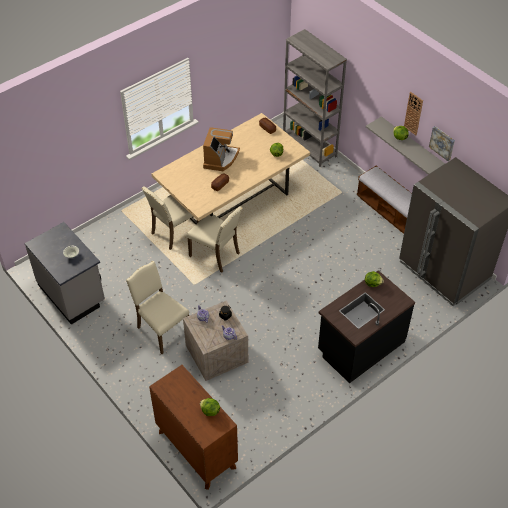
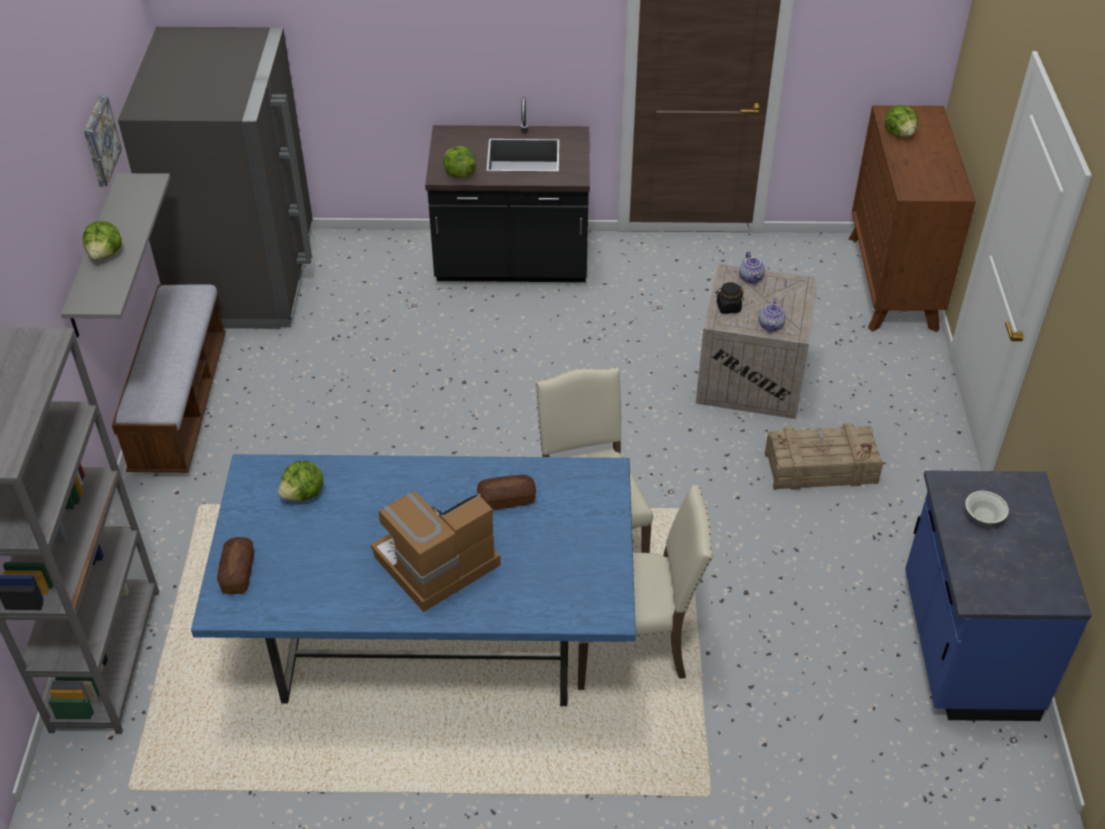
camera: 140 degrees left, 5 degrees down
(72, 293) = (964, 648): grey counter -> blue counter
(161, 329) = (819, 467): beige chair -> crate
(232, 201) = (433, 637): beige dining table -> blue dining table
(413, 113) = (67, 180): wall clock -> none

